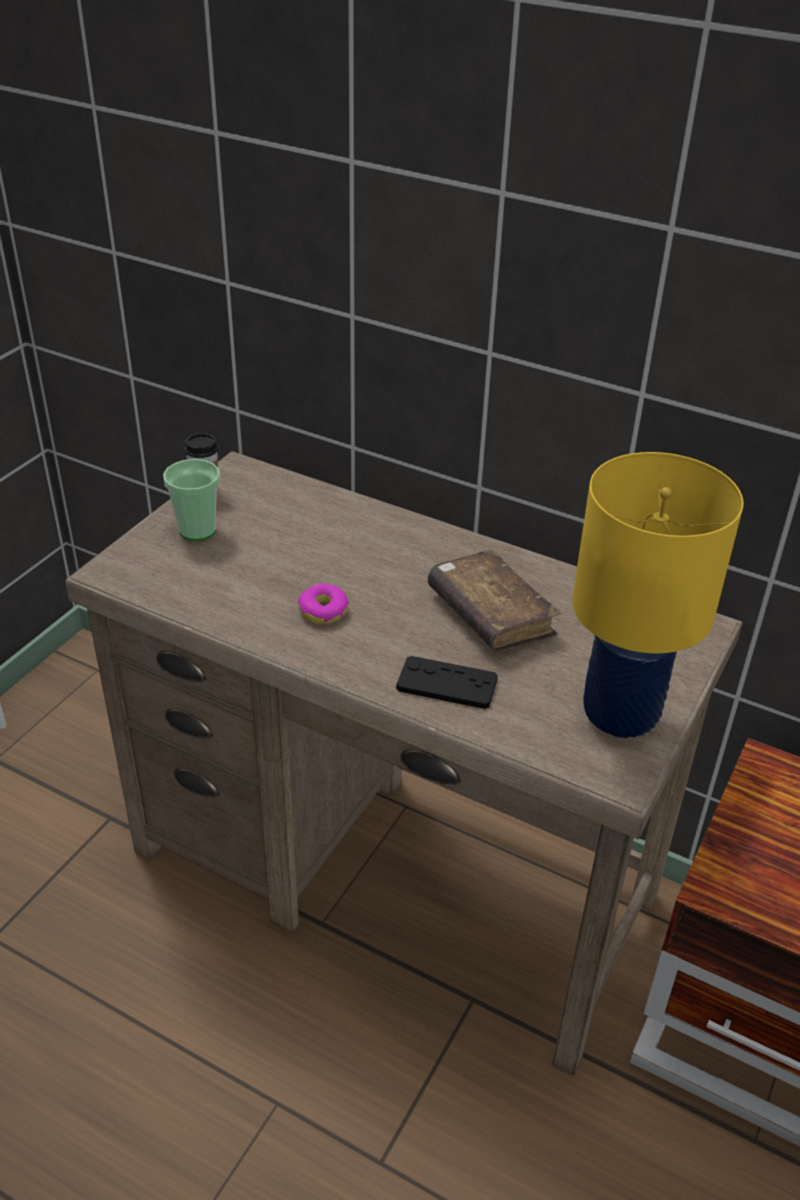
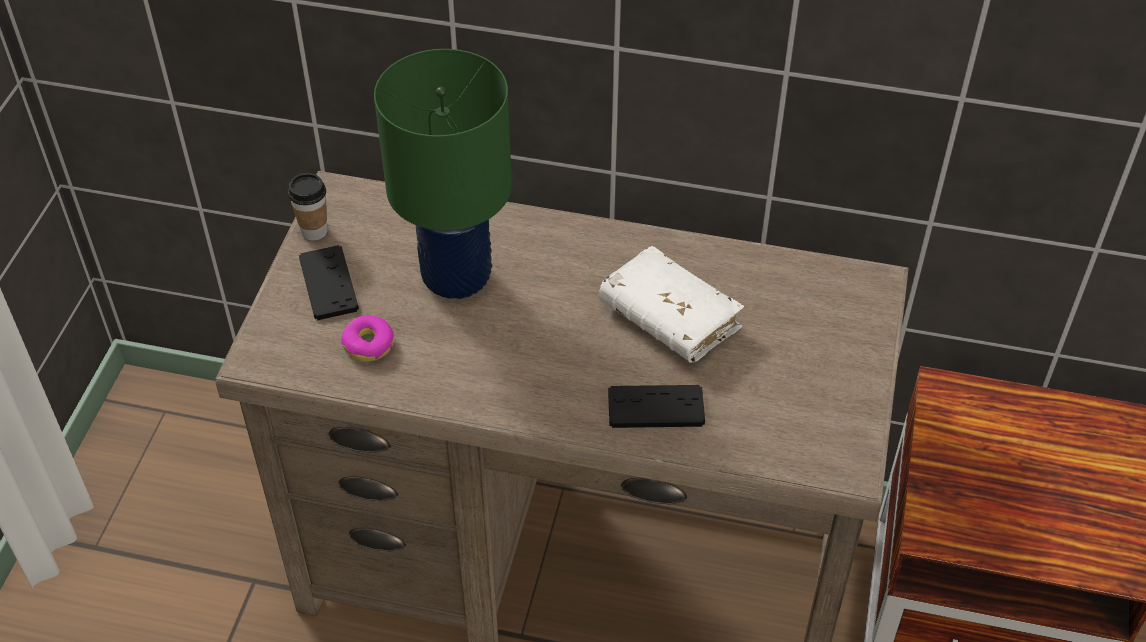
camera: 15 degrees left, 10 degrees up
(197, 530) = (328, 284): cup -> black game controller
(311, 548) = (458, 280): none -> green table lamp
(323, 611) = (502, 353): donut -> donut (368, 344)
(490, 614) = (669, 317): brown book -> white book
(618, 717) = (827, 404): yellow table lamp -> none

